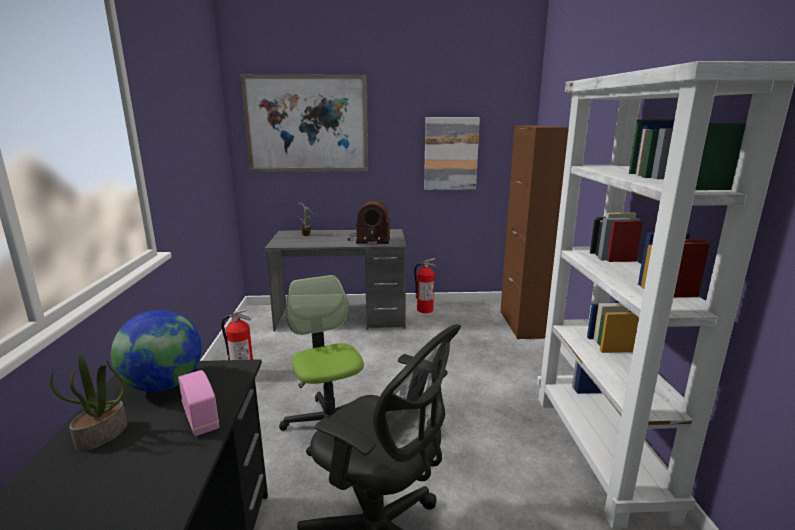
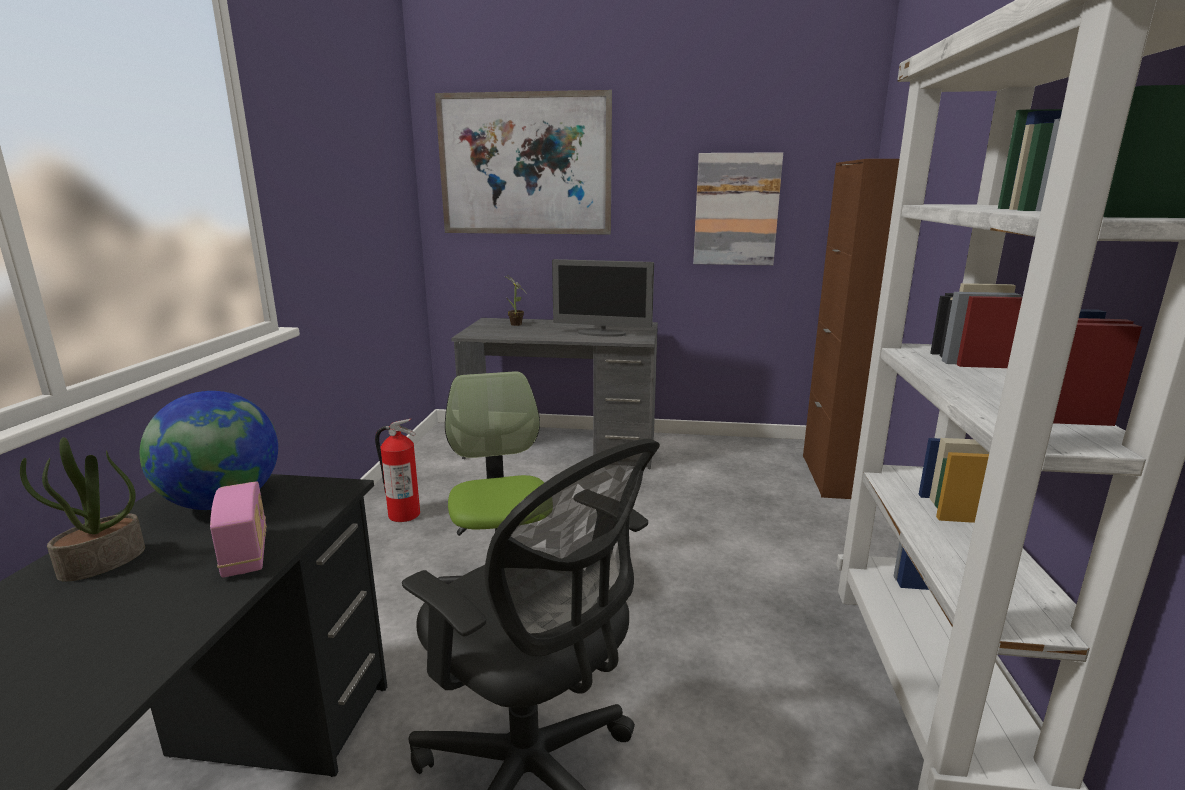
camera: 10 degrees right, 0 degrees up
(368, 239) = (602, 333): radio -> monitor
(424, 310) = (686, 445): fire extinguisher -> none

